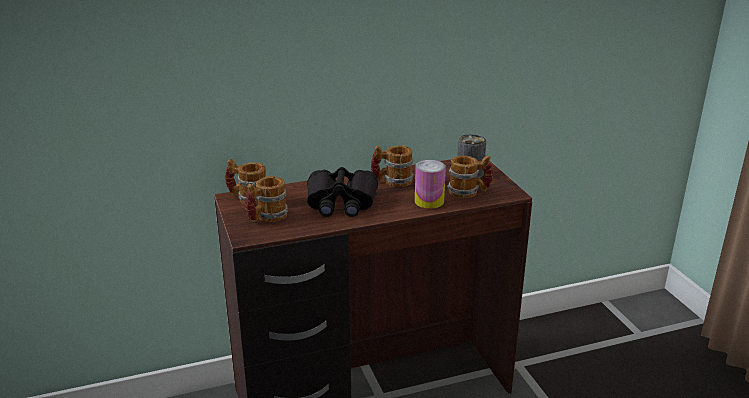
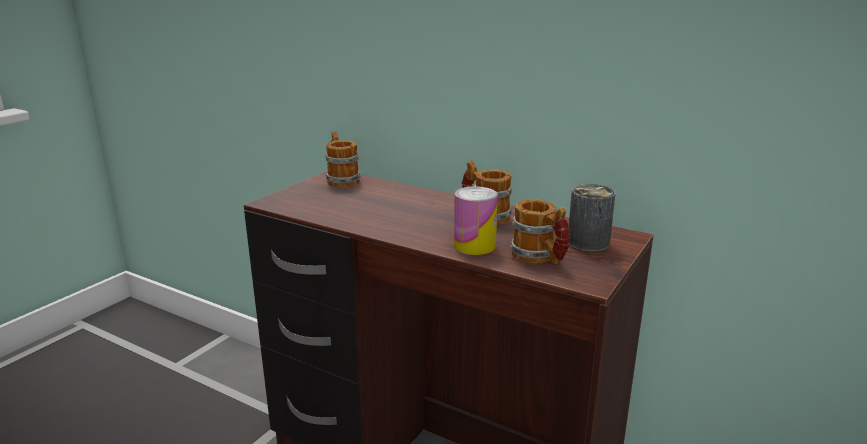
camera: 50 degrees right, 5 degrees down
(266, 217) = (317, 196): mug -> none
(341, 202) = (396, 211): black binoculars -> none

